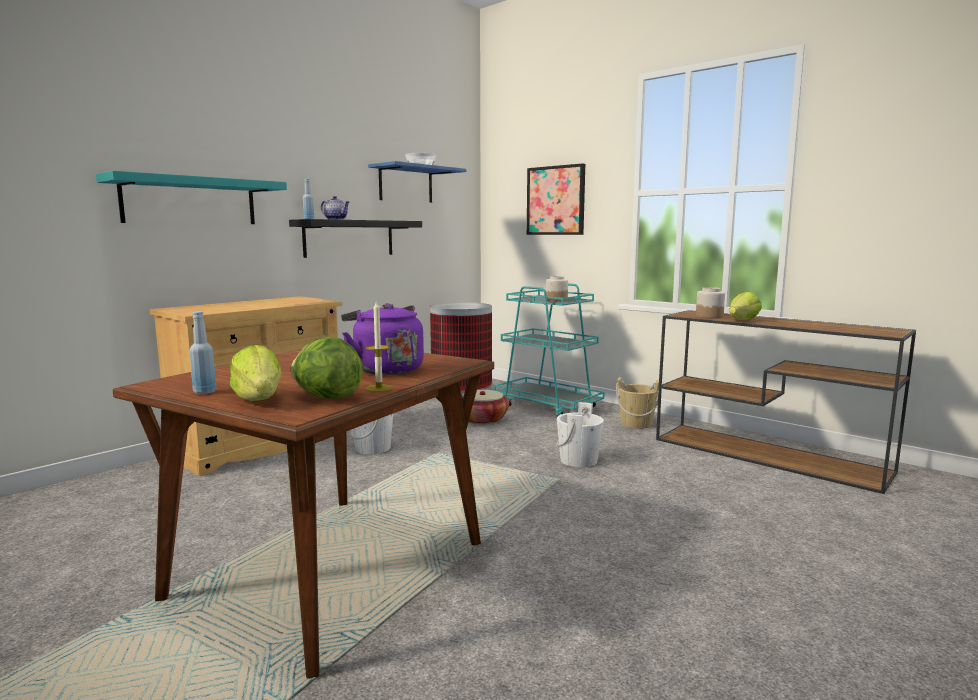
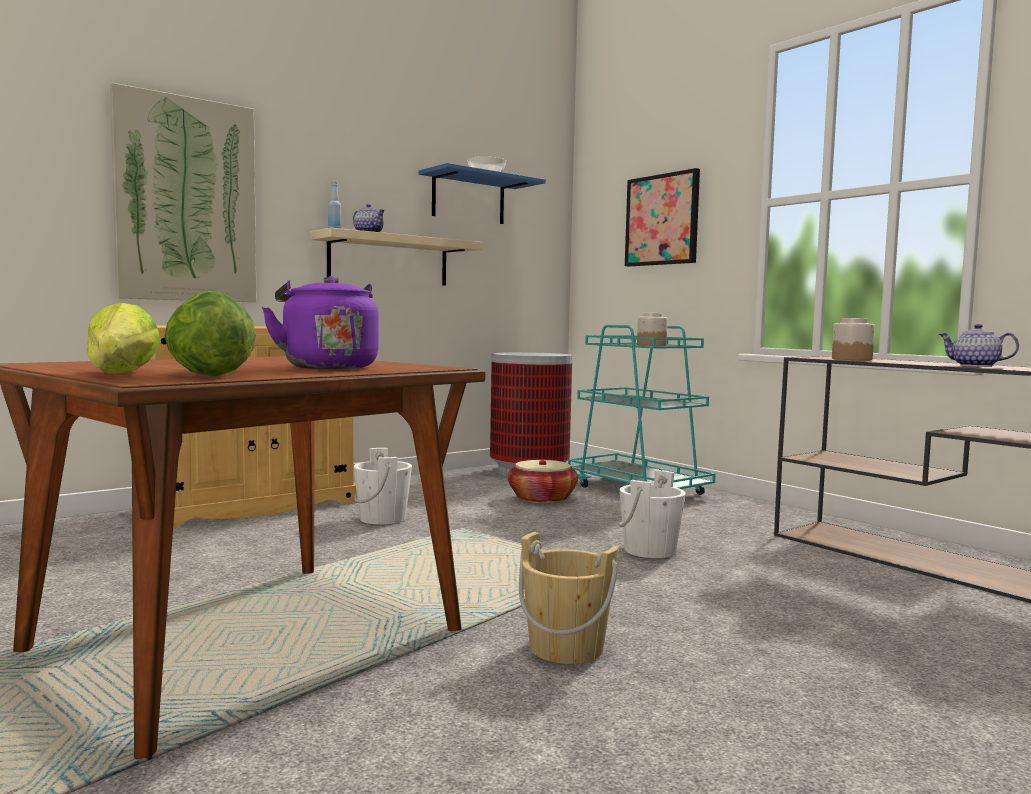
camera: 10 degrees right, 5 degrees down
(190, 201) = (186, 200): turquoise shelf -> picture
(205, 392) = (72, 368): blue bottle -> none
(349, 238) = (389, 260): black shelf -> beige shelf
(379, 388) = (289, 374): candle -> none
(636, 424) = (753, 516): beige bucket -> beige bucket (566, 648)
(742, 320) = (897, 362): lettuce -> none
(795, 325) = (974, 366): none -> teapot

